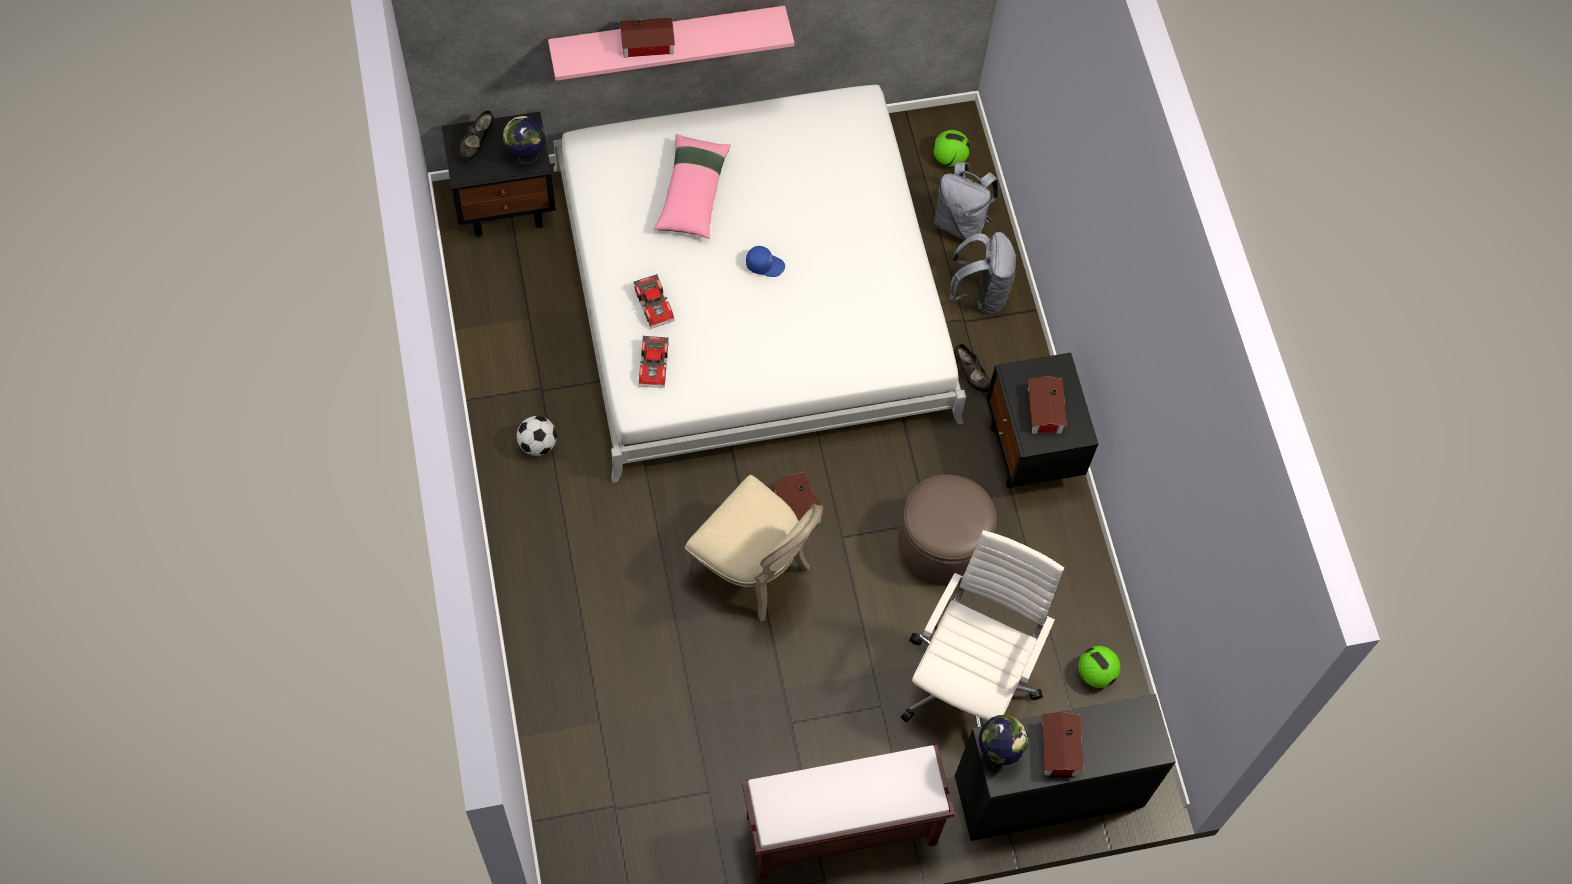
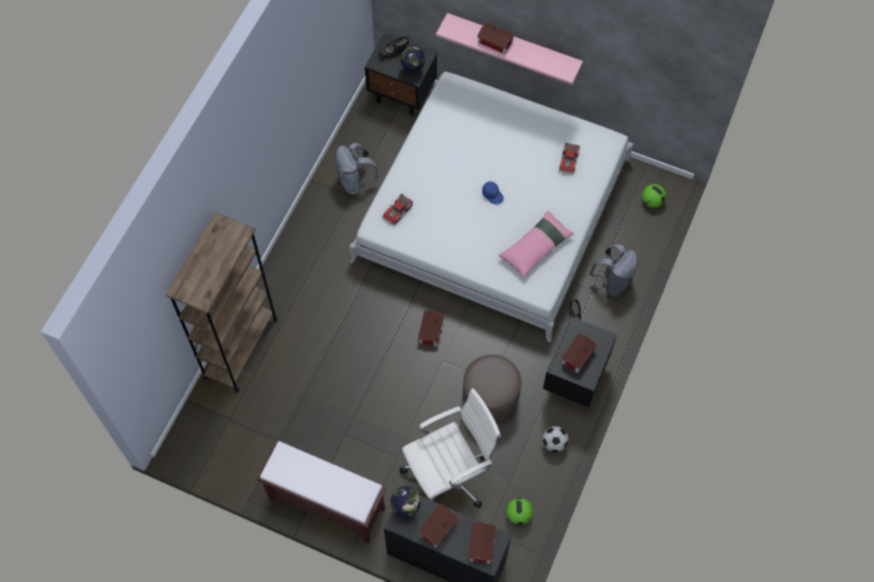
camera: 40 degrees right, 0 degrees up
(538, 444) = (328, 222): football -> football (554, 443)
(552, 698) = (241, 348): none -> brown bookcase
(655, 304) = (422, 182): toy car -> toy car (569, 161)
(692, 192) = (485, 137): pink pillow -> pink pillow (536, 247)
(754, 569) = (385, 348): beige chair -> none
(961, 222) = (632, 238): grey backpack -> grey backpack (355, 181)
(1129, 734) = (480, 546): none -> toy house

